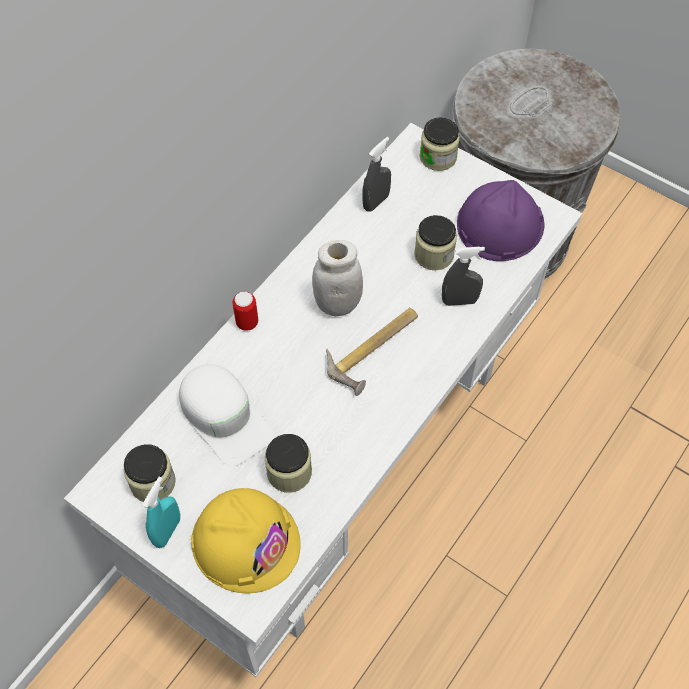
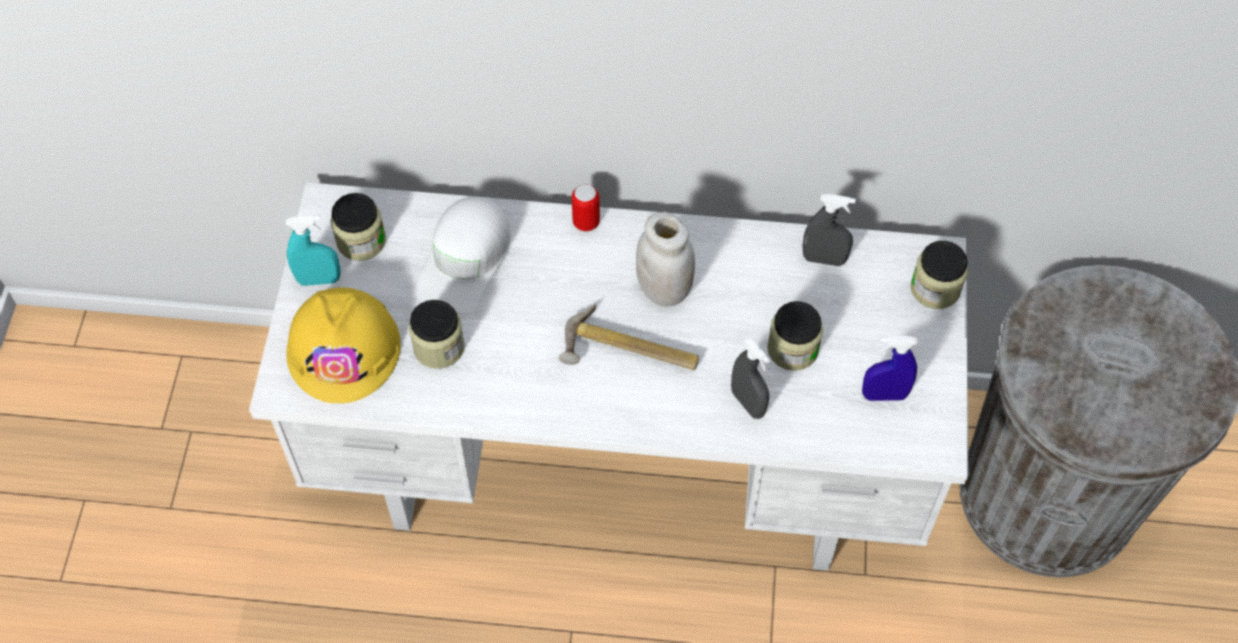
camera: 60 degrees right, 0 degrees up
(499, 224) = (884, 395): purple hard hat -> blue spray bottle

